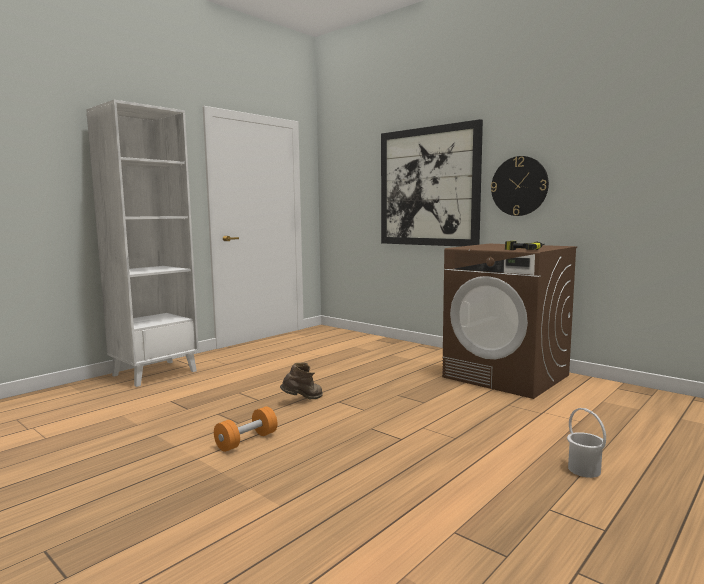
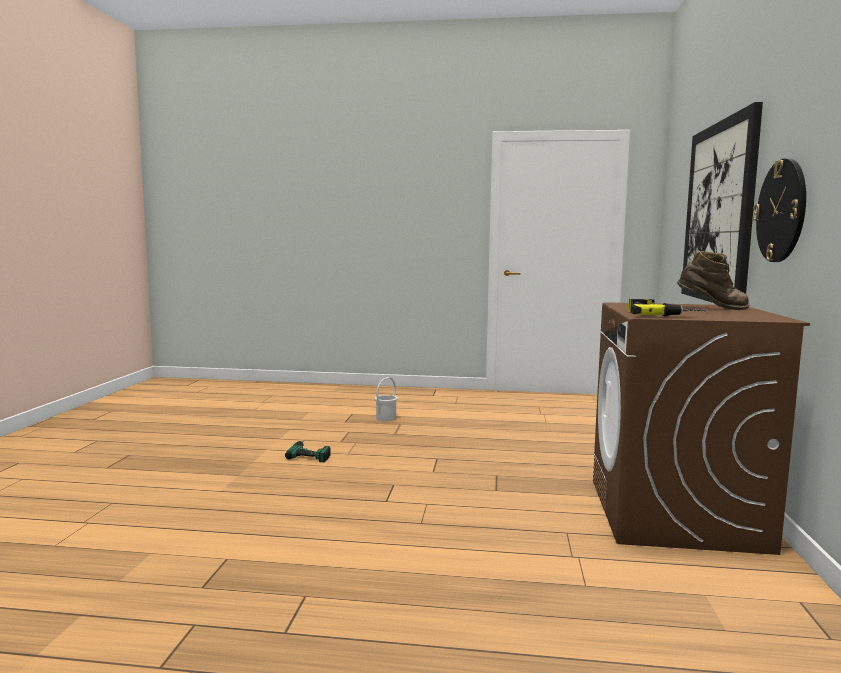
camera: 55 degrees right, 0 degrees up
(155, 373) = (397, 393): white bookcase -> none
(246, 441) = (311, 453): orange dumbbell -> power drill
(303, 400) = (418, 446): brown boot -> brown boot (712, 308)
(584, 469) = (425, 605): white bucket -> white bucket (386, 418)

